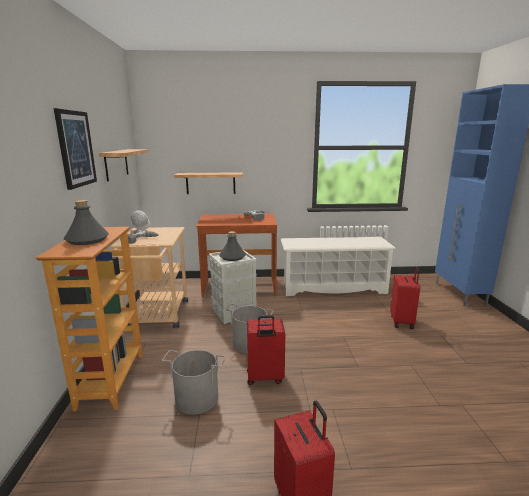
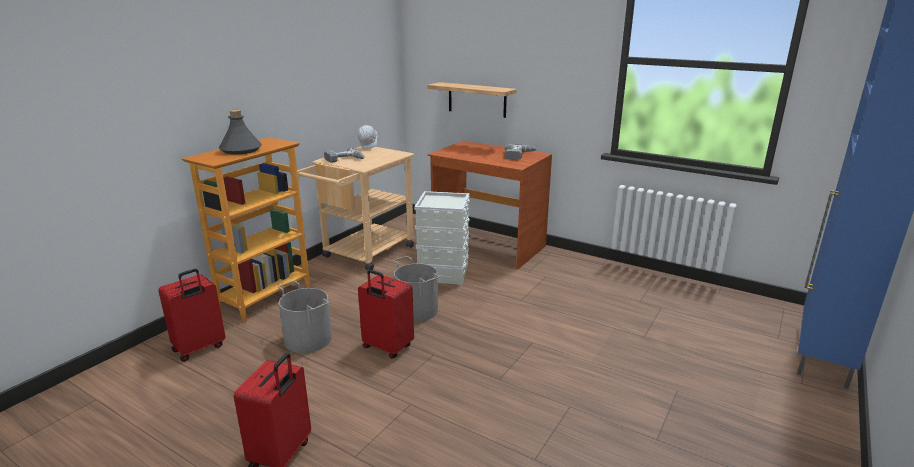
camera: 35 degrees right, 5 degrees up
(75, 149) = (268, 54): picture -> none
(116, 164) = (347, 68): shelf -> none
(232, 257) = (444, 201): grey bottle -> none
(333, 287) = (610, 282): white shoe rack -> none
(402, 322) = (644, 356): red suitcase -> red suitcase (199, 348)

